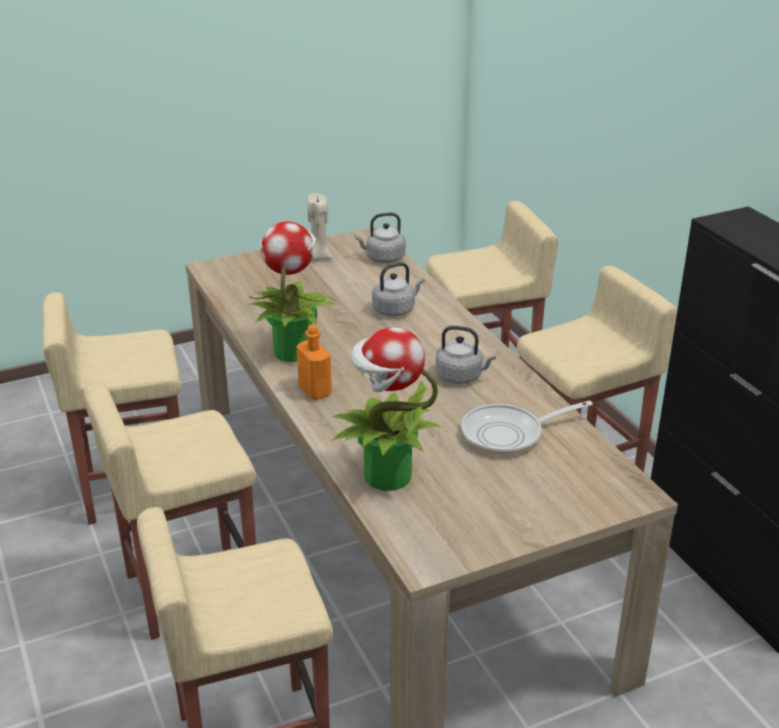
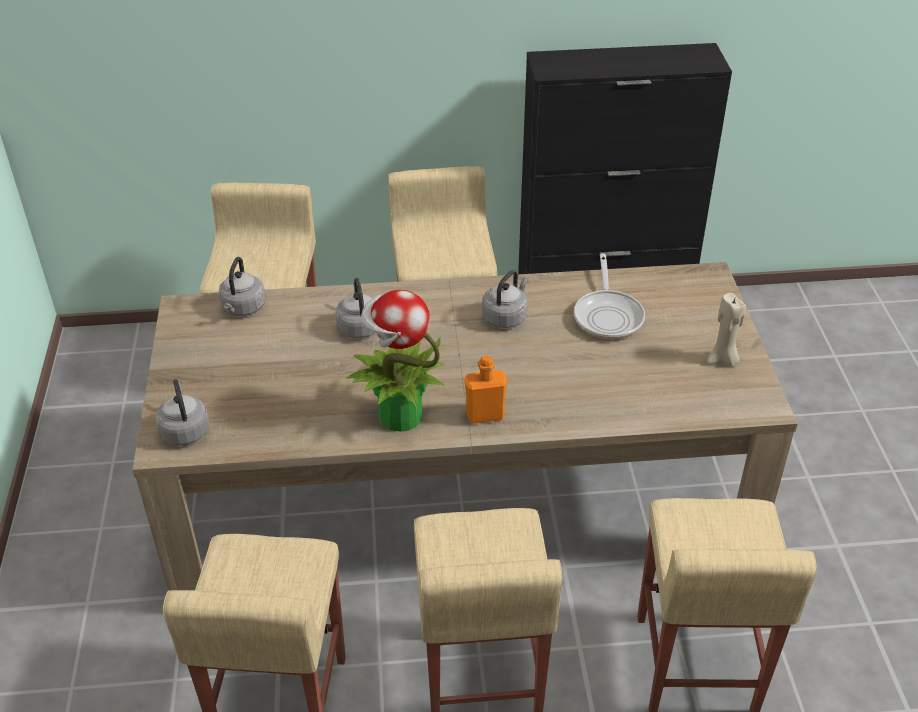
camera: 70 degrees left, 10 degrees up
(233, 271) = (184, 430): none -> grey kettle
(319, 257) = (204, 354): beige candle -> beige candle (723, 360)
(385, 476) = (642, 400): potted plant -> none

